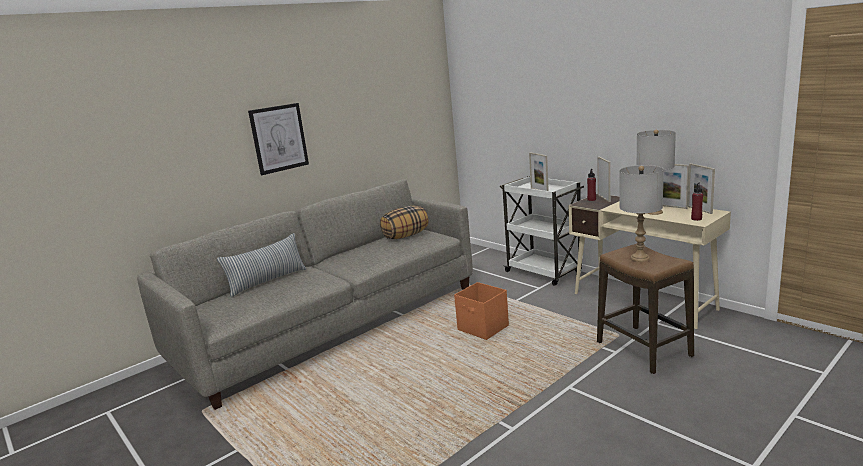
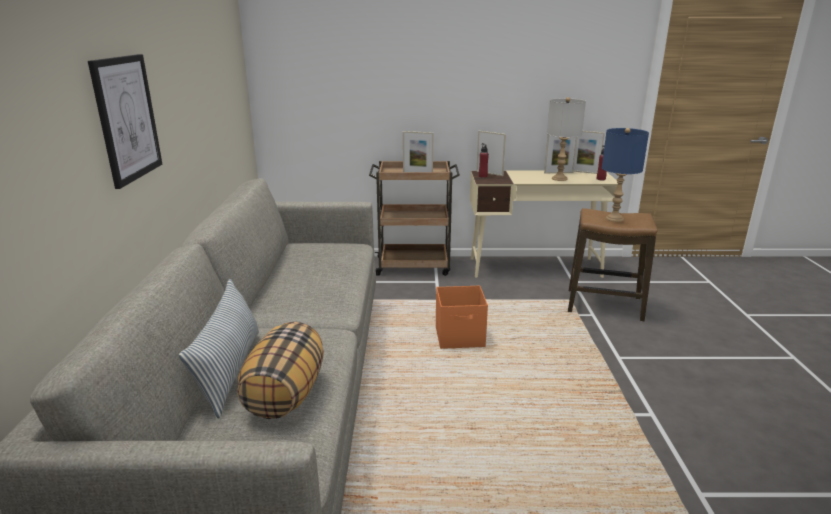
camera: 50 degrees left, 5 degrees up
(406, 236) = (307, 254): pillow -> pillow (285, 394)
(544, 272) = (414, 266): white cart -> brown cart
(640, 258) = (614, 219): grey table lamp -> blue table lamp

